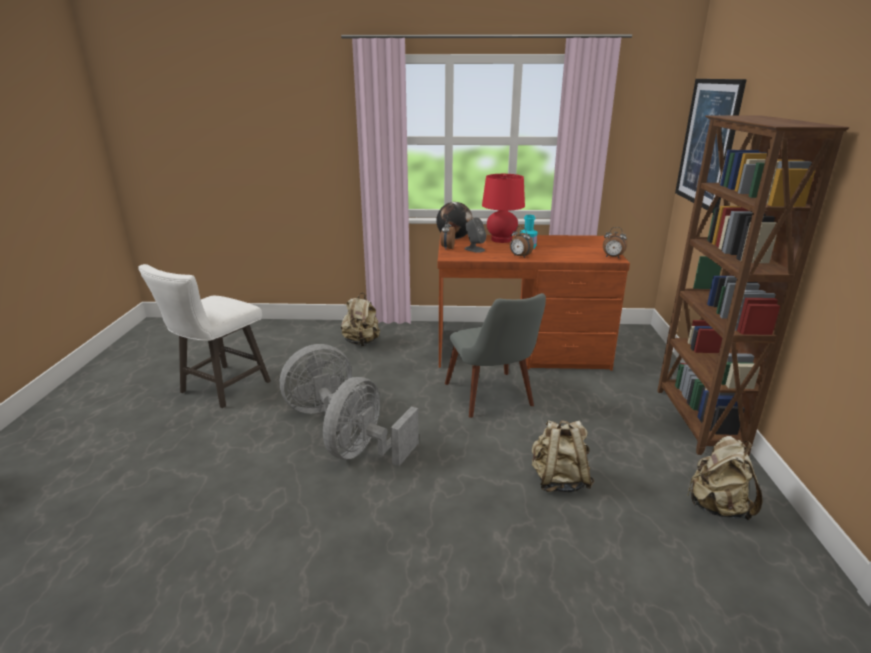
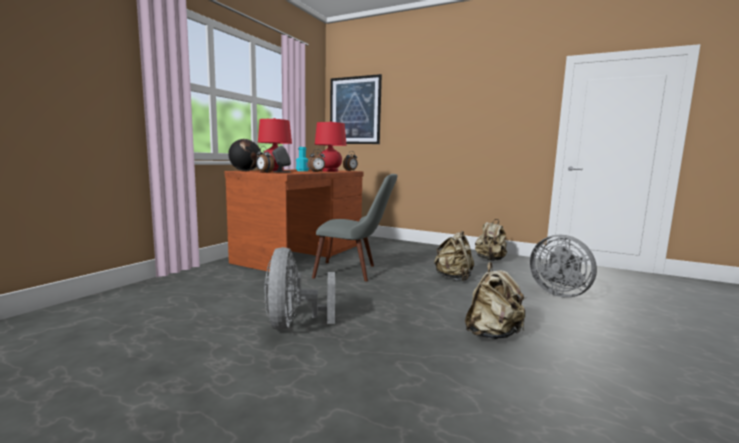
camera: 65 degrees left, 15 degrees down
(220, 389) = (127, 379): white stool -> none
(361, 342) = (186, 289): beige backpack -> beige backpack (492, 334)
(366, 452) = (376, 318): grey fan -> grey fan (559, 293)
(560, 255) = (330, 171): none -> red table lamp
(698, 421) = (424, 246): brown bookcase -> none

